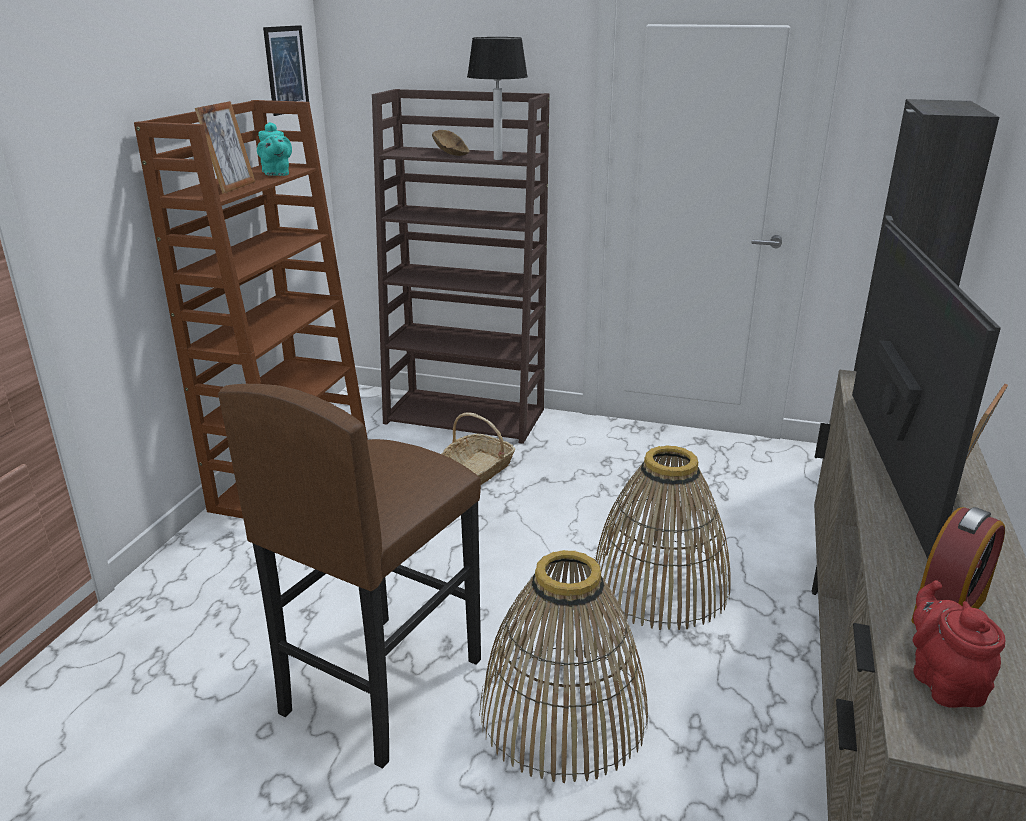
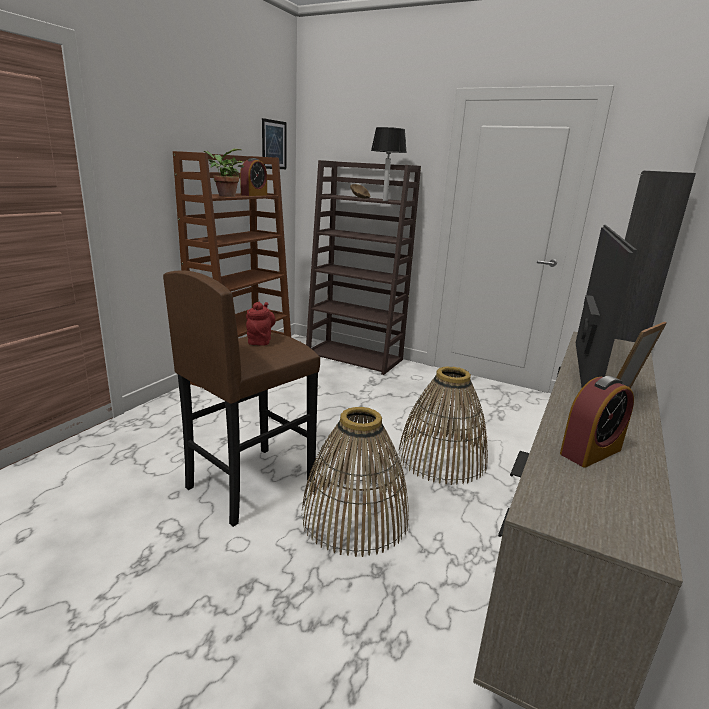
camera: 10 degrees right, 5 degrees down
(232, 187) = (224, 196): picture frame -> potted plant
(276, 174) = (254, 195): turquoise teapot -> alarm clock
(477, 470) = (351, 384): basket -> none
(943, 682) = (567, 487): red teapot -> red teapot (260, 341)

